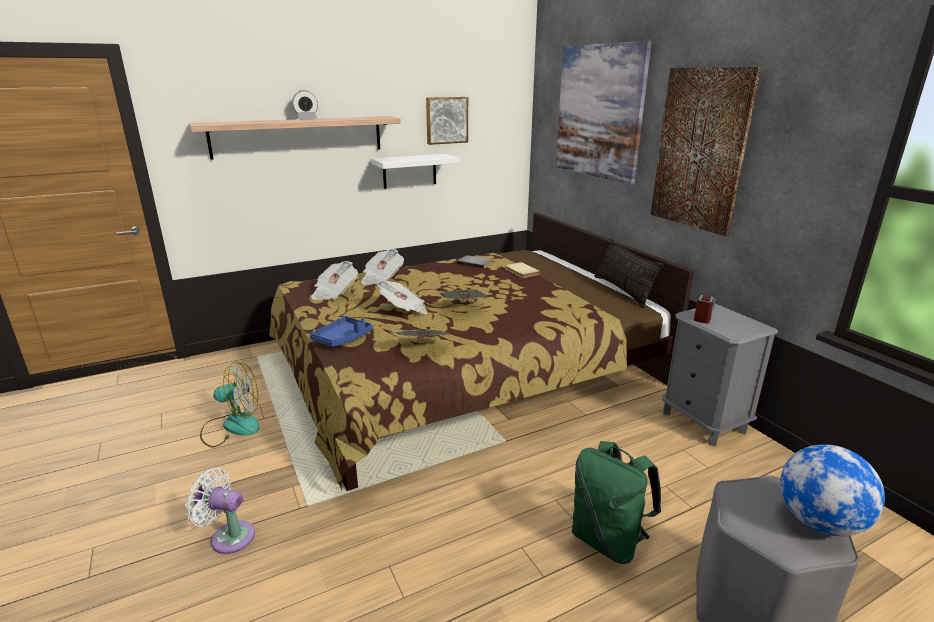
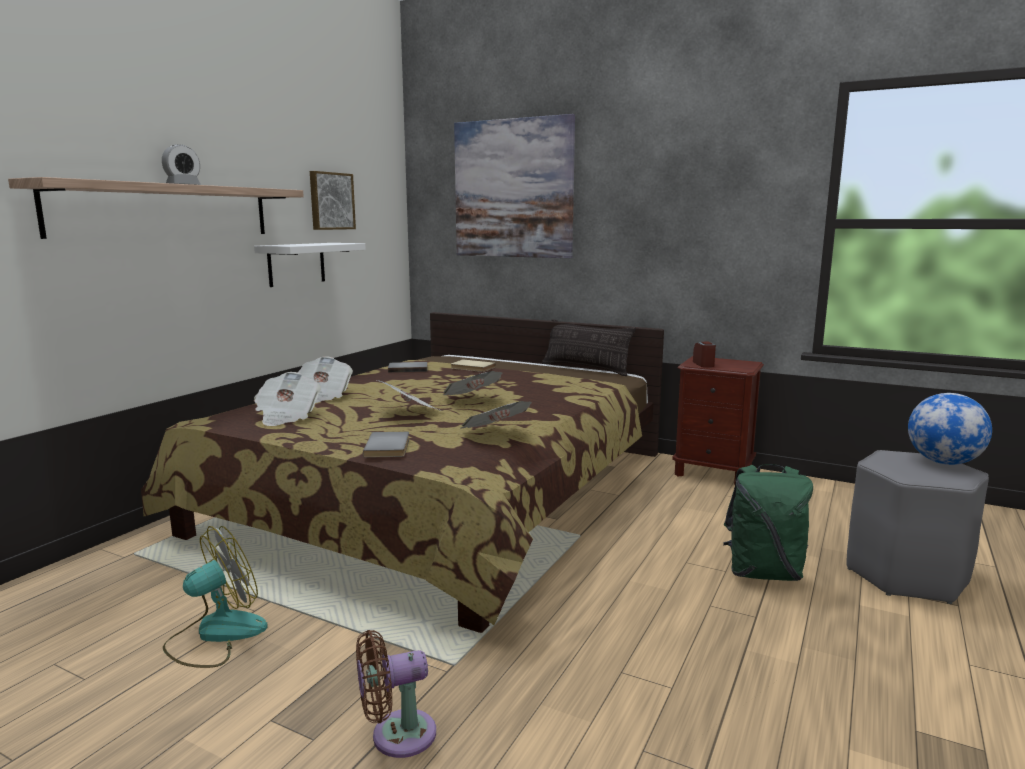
camera: 35 degrees left, 10 degrees down
(229, 536) = (397, 736): white fan -> brown fan
(343, 339) = (389, 447): blue tray -> grey book
(700, 150) = (649, 213): picture -> none
(703, 422) = (713, 473): grey nightstand -> brown nightstand

